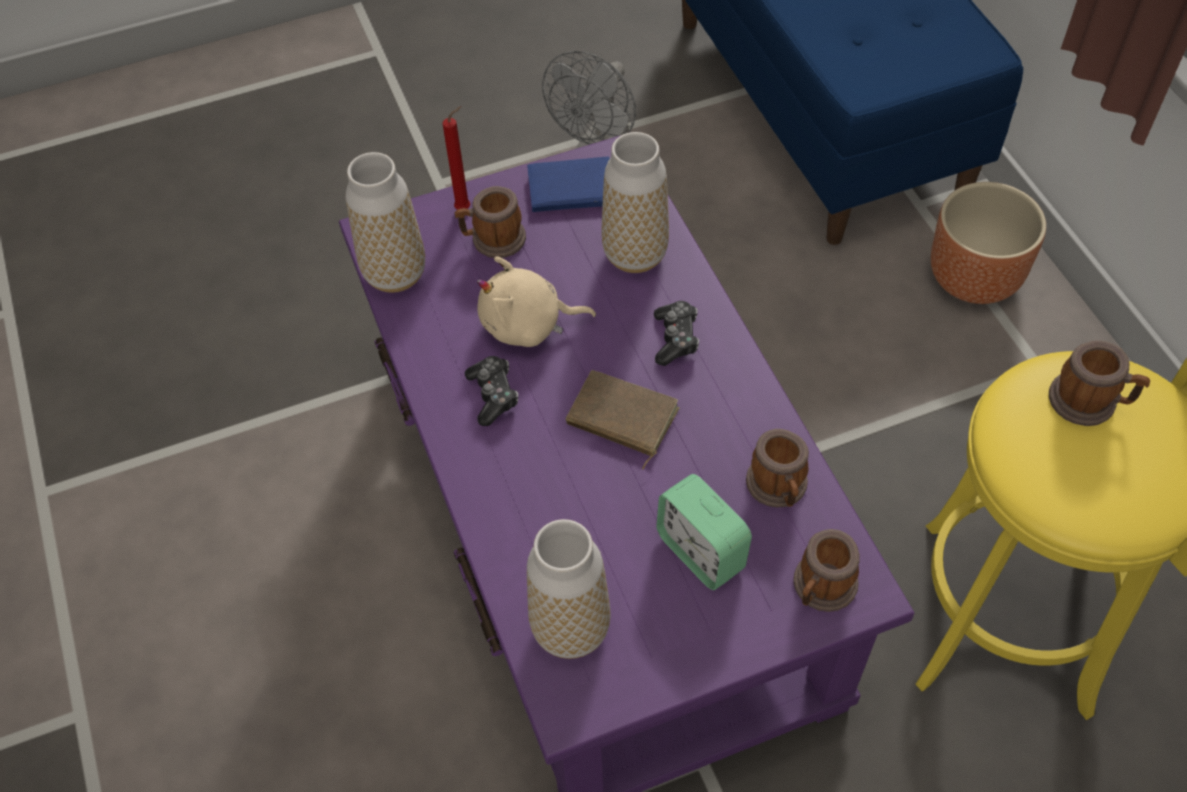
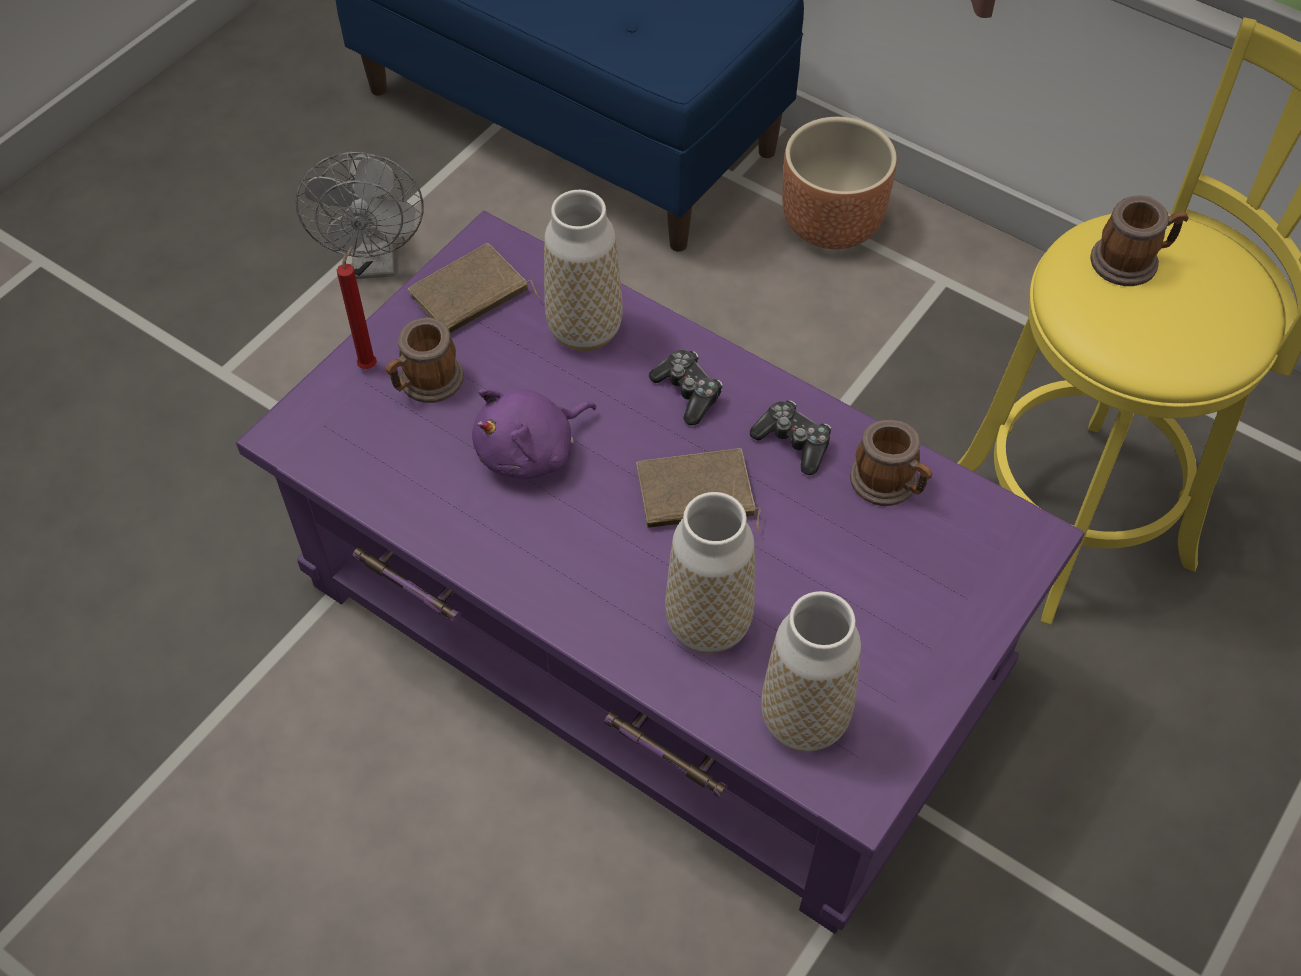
camera: 35 degrees left, 0 degrees up
(395, 274) = (347, 468): vase -> vase (708, 624)
(493, 395) = (550, 538): game controller -> game controller (793, 443)
(528, 325) = (531, 451): beige plush toy -> purple plush toy
(572, 191) = (471, 296): blue book -> brown book
(701, 552) = (866, 580): alarm clock -> none
(821, 589) = (994, 555): mug -> none

